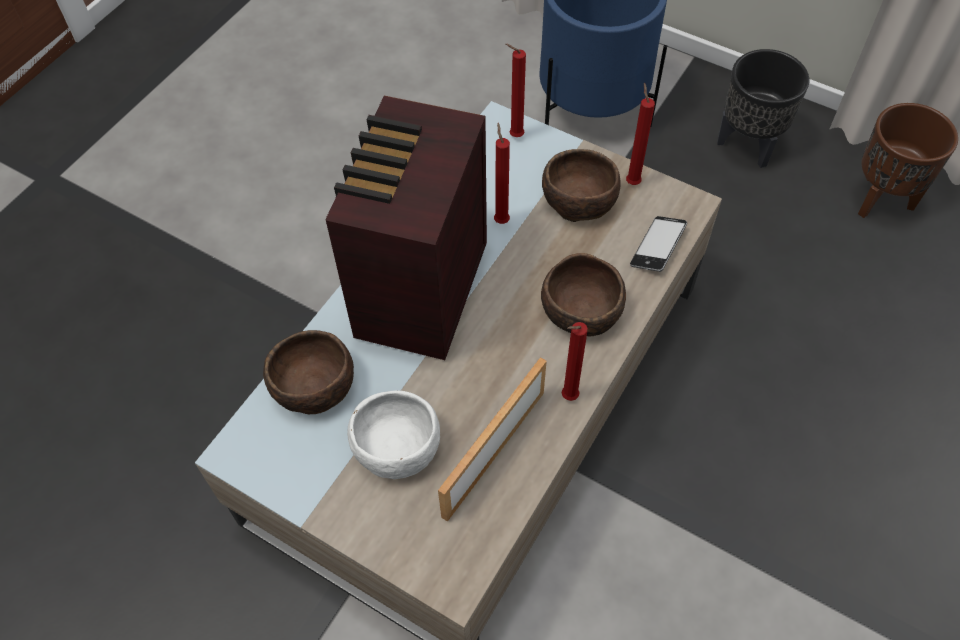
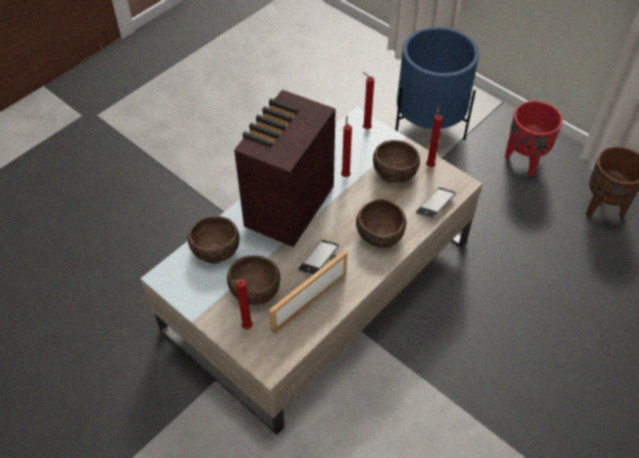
camera: 10 degrees right, 5 degrees down
(395, 445) = (254, 288): white bowl -> brown bowl
(492, 375) = (318, 260): none -> phone
(567, 397) = (359, 279): red candle -> red candle (245, 327)
(747, 145) = (524, 160): black planter -> red planter

